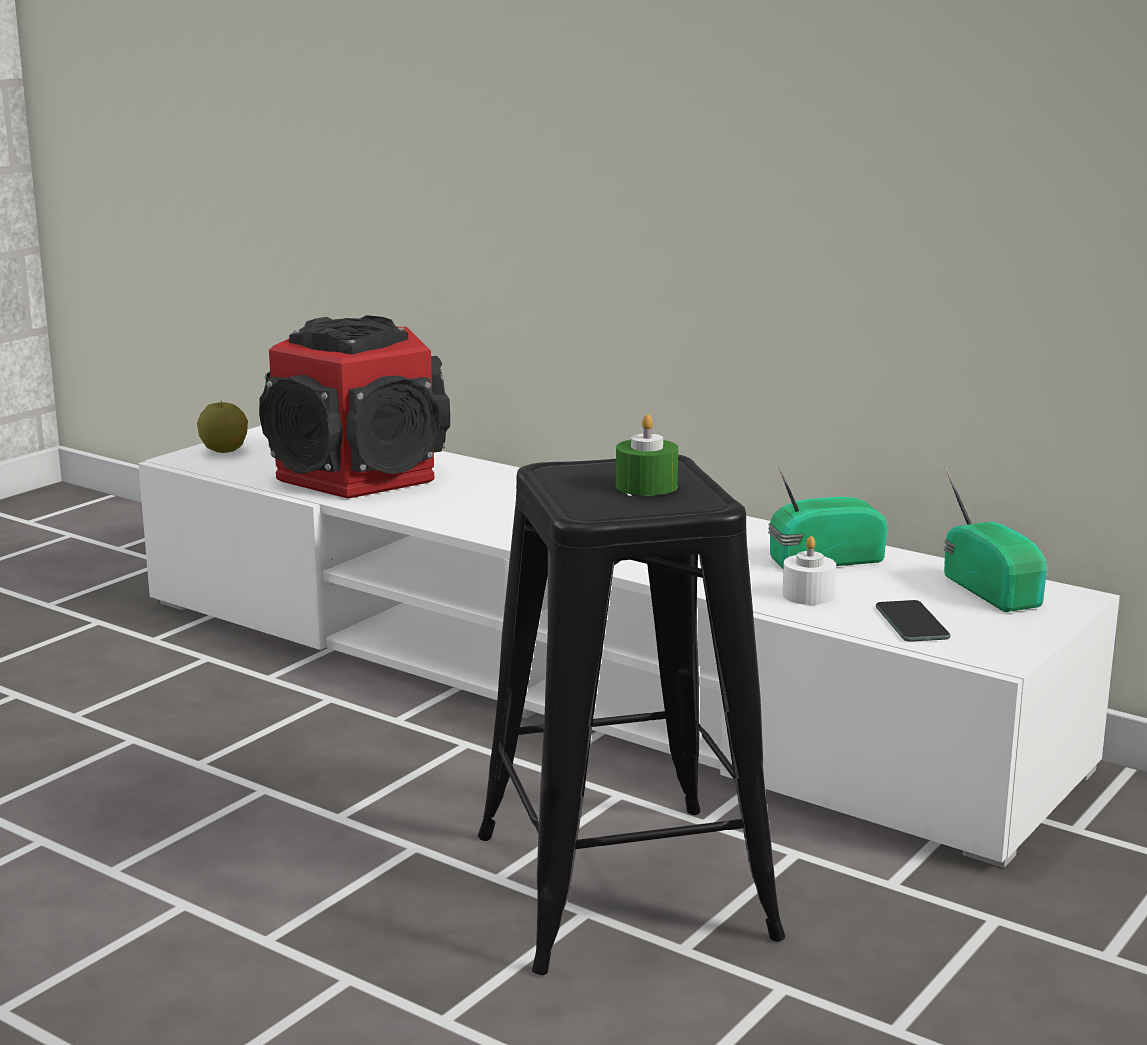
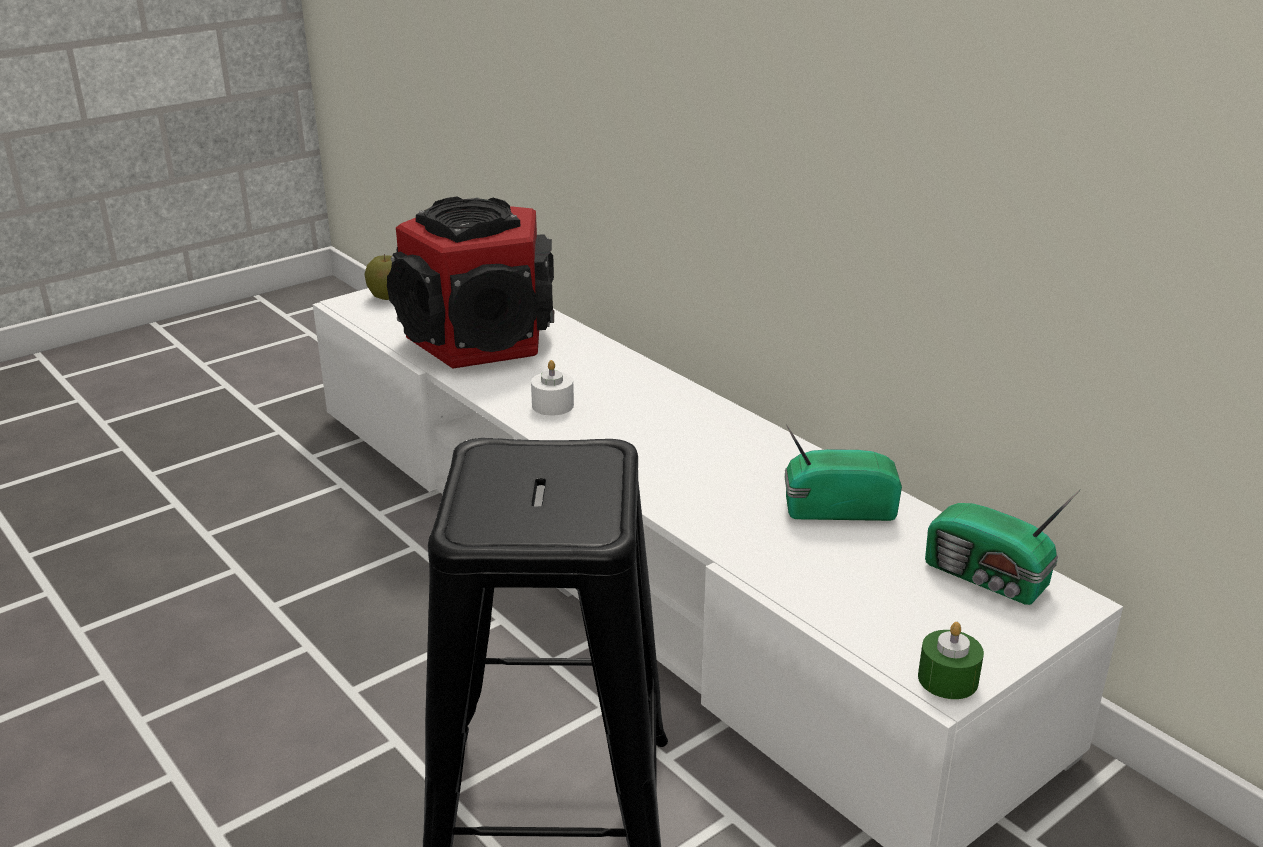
camera: 15 degrees right, 10 degrees up
(646, 486) = (557, 492): green candle -> green candle (948, 679)
(808, 595) = (796, 558): white candle -> white candle (552, 405)
(912, 623) = (880, 615): phone -> none
(992, 590) = (987, 579): radio -> radio turned 135 degrees clockwise

